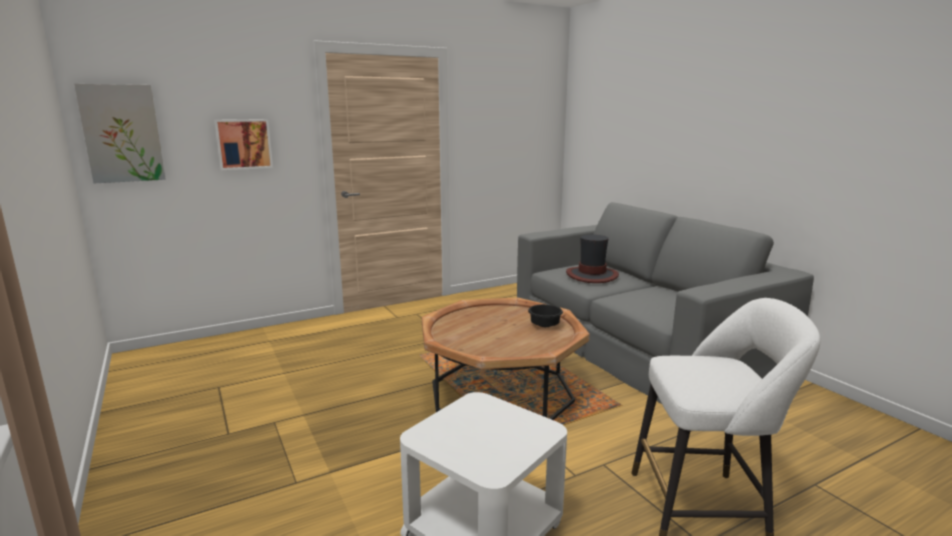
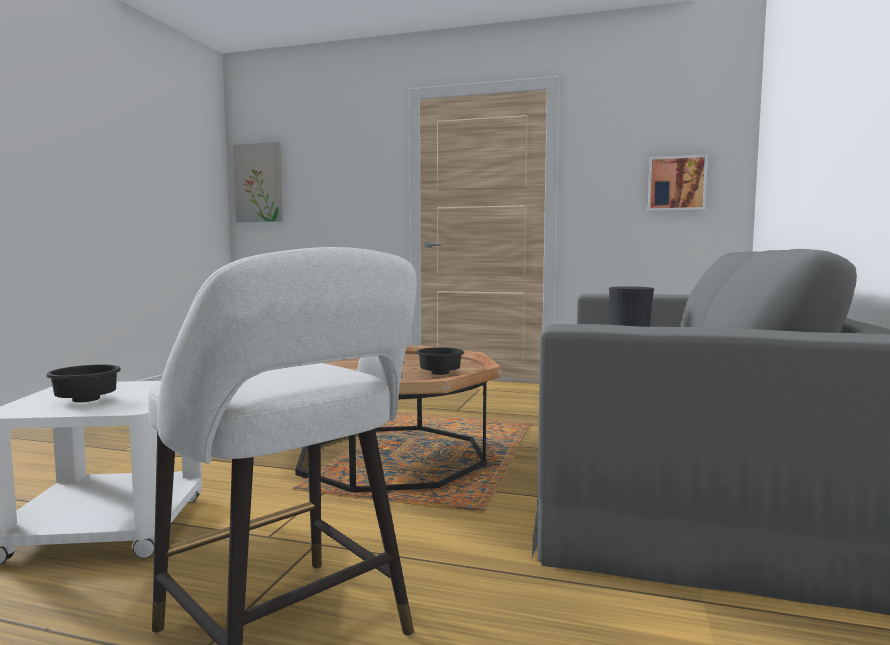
camera: 45 degrees right, 10 degrees down
(244, 144) = (342, 191): picture -> picture (676, 183)
(493, 440) = (88, 400): none -> black bowl

